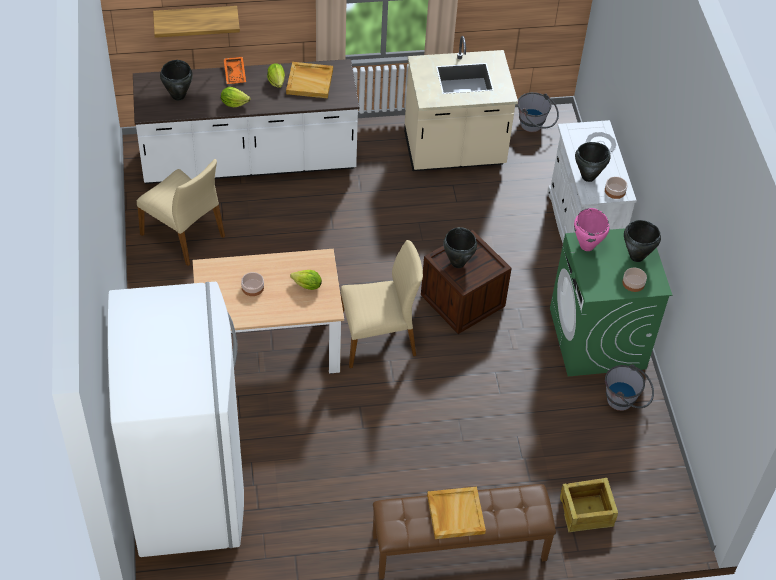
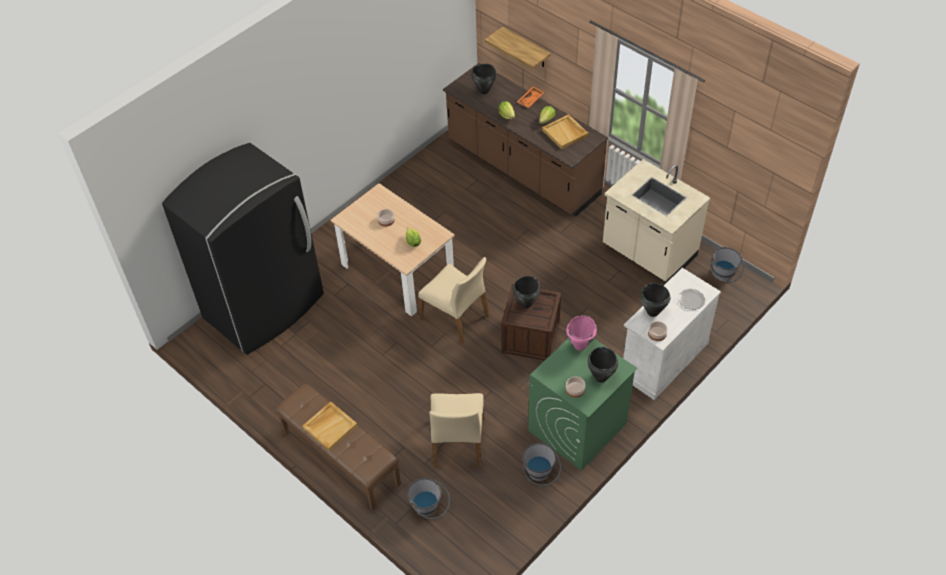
camera: 55 degrees right, 0 degrees up
(184, 235) = (436, 182): beige chair -> beige chair (458, 443)
(189, 489) = (265, 307): white fridge -> black fridge
(249, 162) = (522, 169): white counter -> brown counter
(586, 512) = (429, 509): crate -> grey bucket

